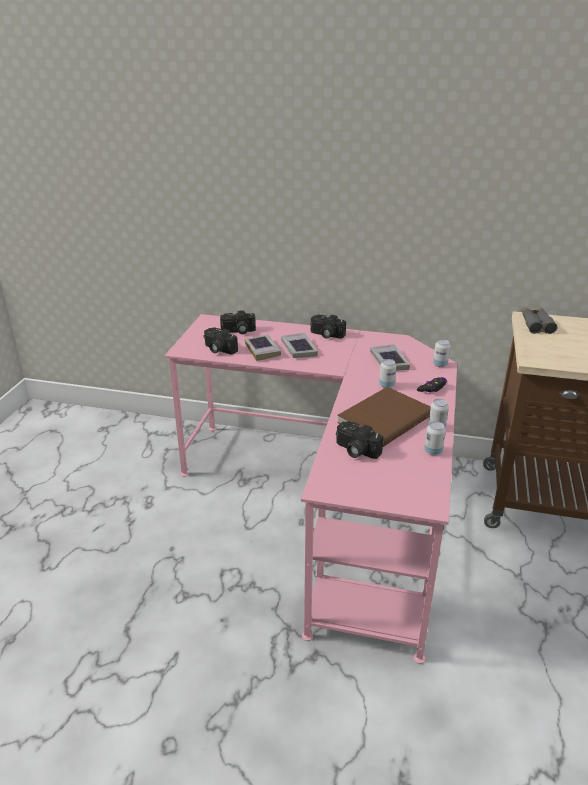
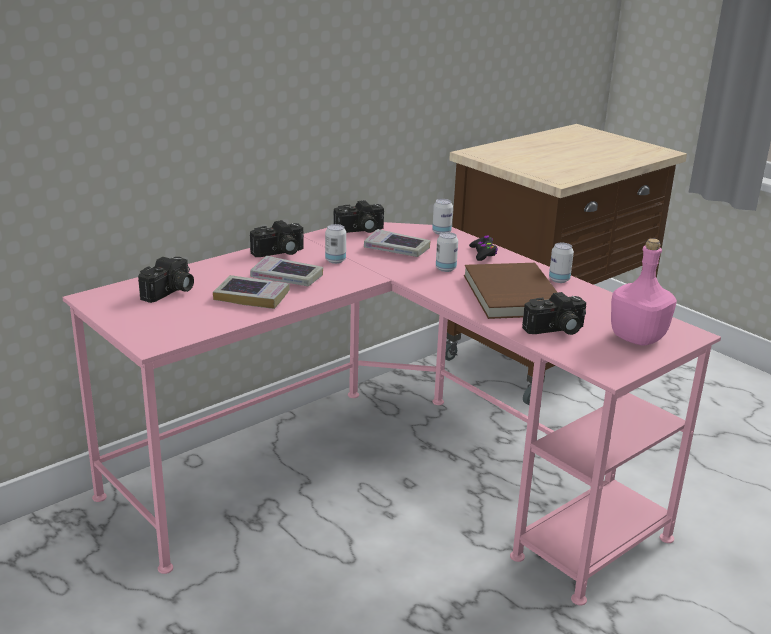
camera: 55 degrees left, 5 degrees down
(218, 349) = (197, 320): camera -> camera (360, 230)
(390, 484) = (636, 337): none -> pink bottle
(433, 451) = (600, 298): can -> can (335, 260)
(536, 324) = (492, 155): grey binoculars -> none

